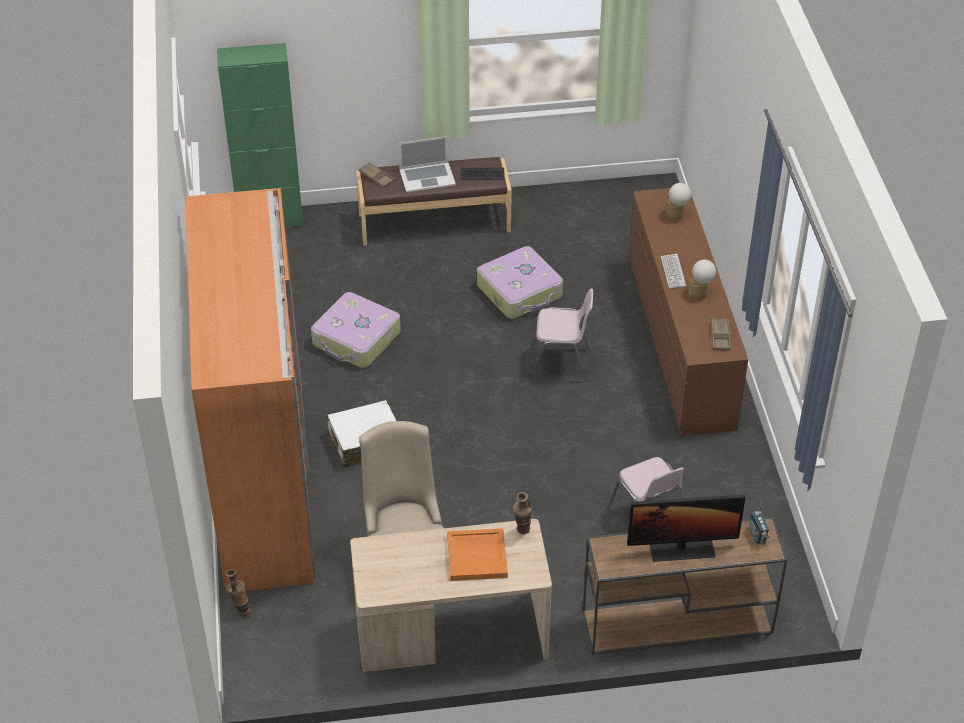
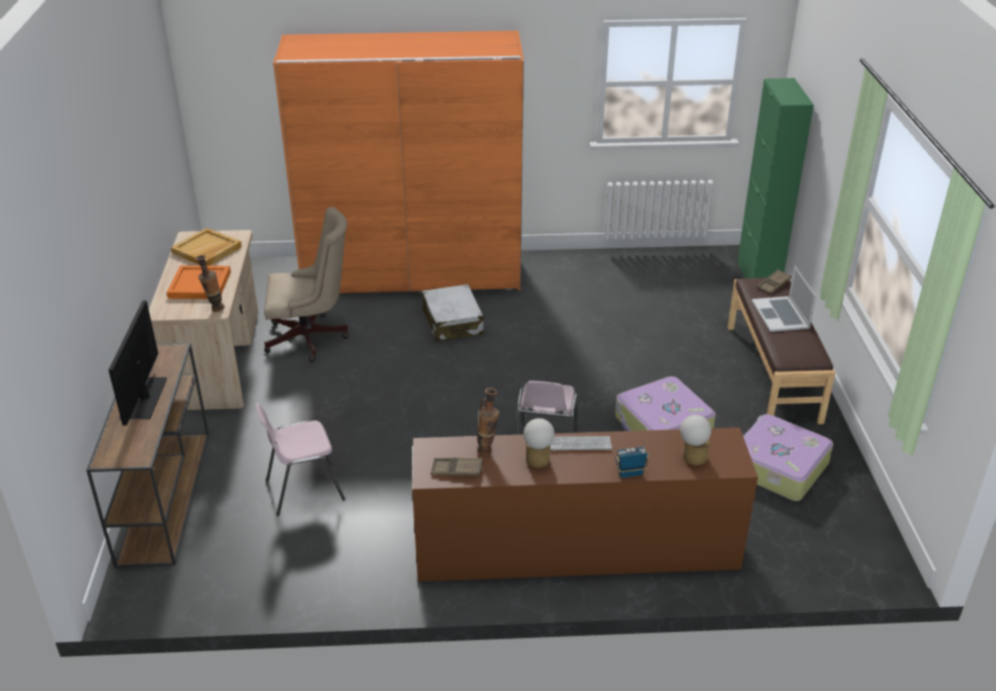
camera: 95 degrees right, 10 degrees down
(241, 611) = (287, 264): vase -> vase (487, 449)
(356, 339) = (588, 321): suitcase -> suitcase (777, 467)
(402, 568) = (207, 250): none -> beige tray
(482, 174) = (793, 350): keyboard -> none
(757, 536) = (130, 452): radio -> radio (630, 474)

